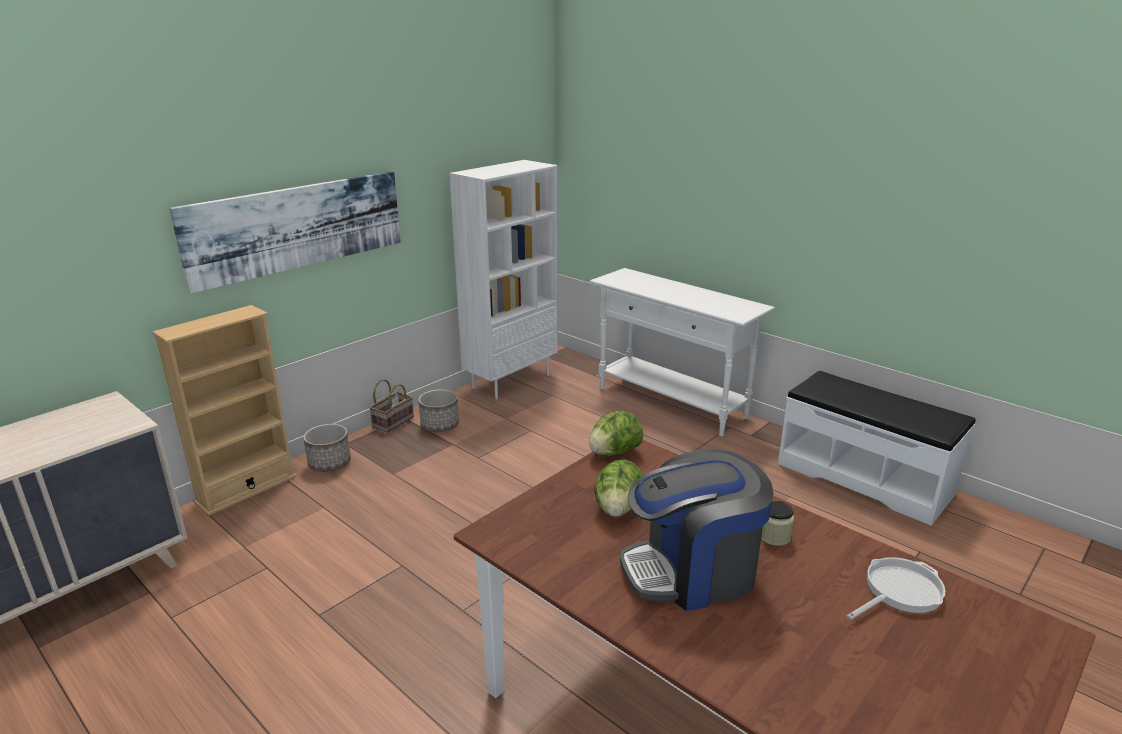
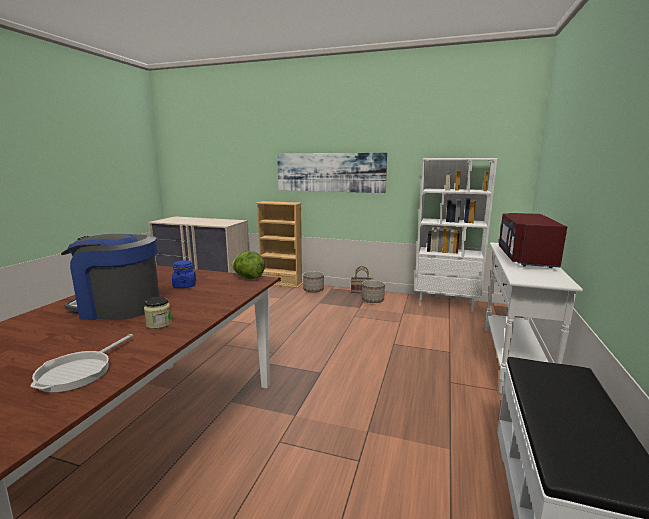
camera: 65 degrees right, 10 degrees down
(618, 508) = (184, 285): lettuce -> blue jar
(672, 290) = (525, 258): none -> red microwave
(692, 571) = (118, 307): coffee machine -> coffee machine turned 45 degrees counterclockwise
(899, 591) = (79, 372): frying pan -> frying pan turned 75 degrees clockwise

